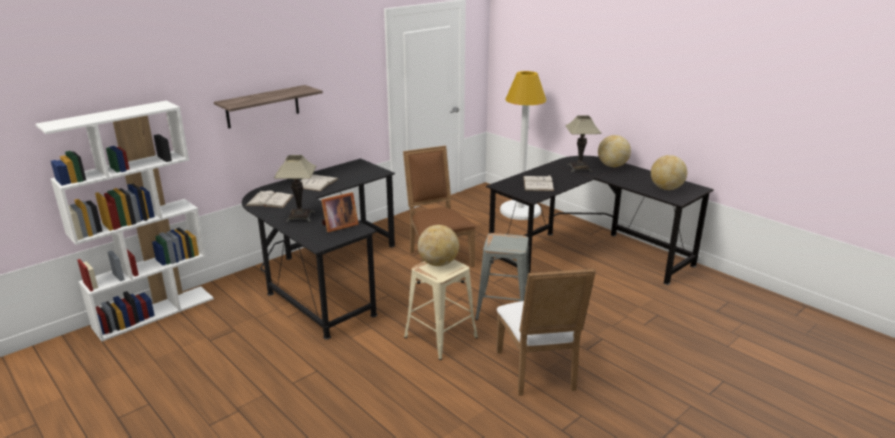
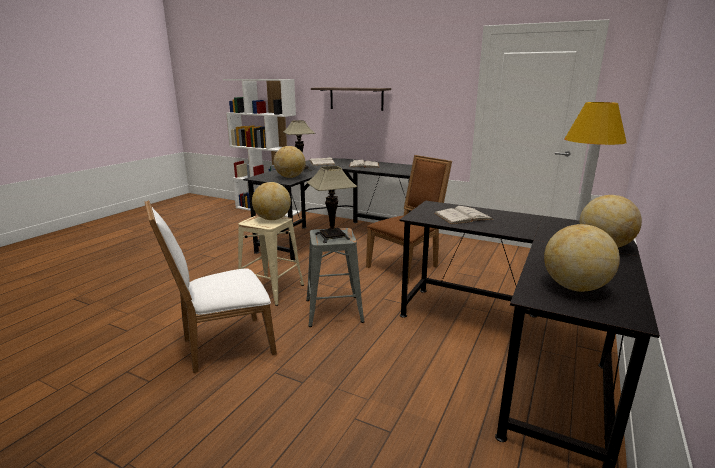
camera: 70 degrees right, 5 degrees down
(338, 226) = (290, 177): picture frame -> globe
(579, 168) = (554, 230): table lamp -> table lamp (332, 236)

